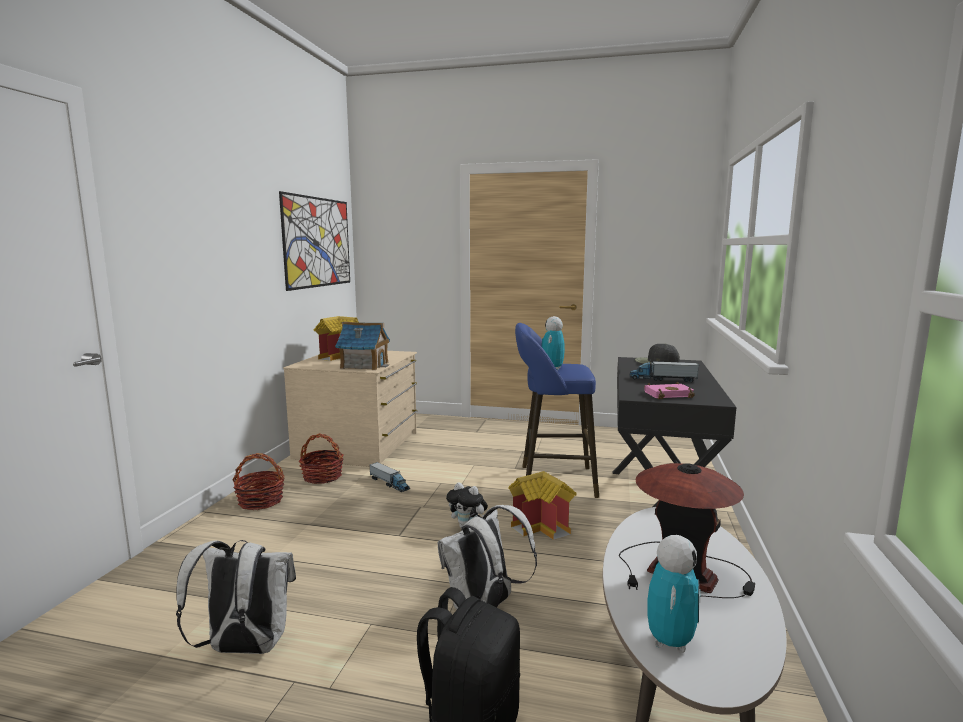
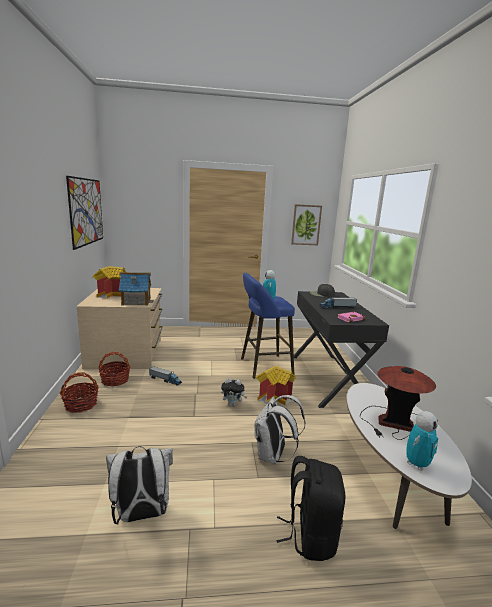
camera: 20 degrees left, 5 degrees up
(659, 252) = (306, 225): none -> picture
(670, 641) = (417, 464): toy robot -> toy robot turned 45 degrees clockwise

